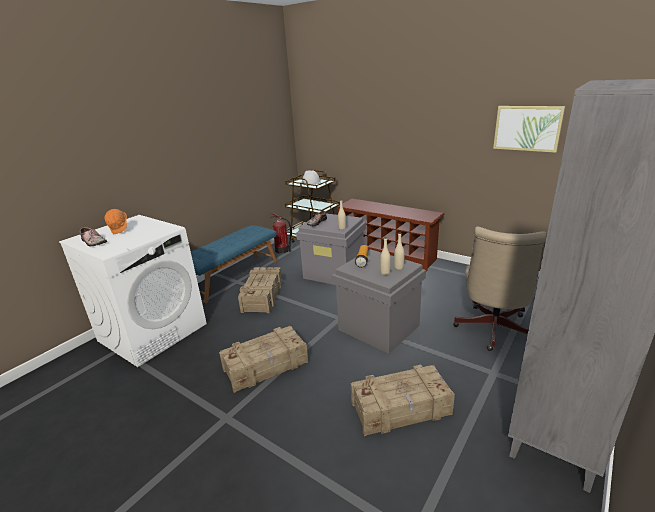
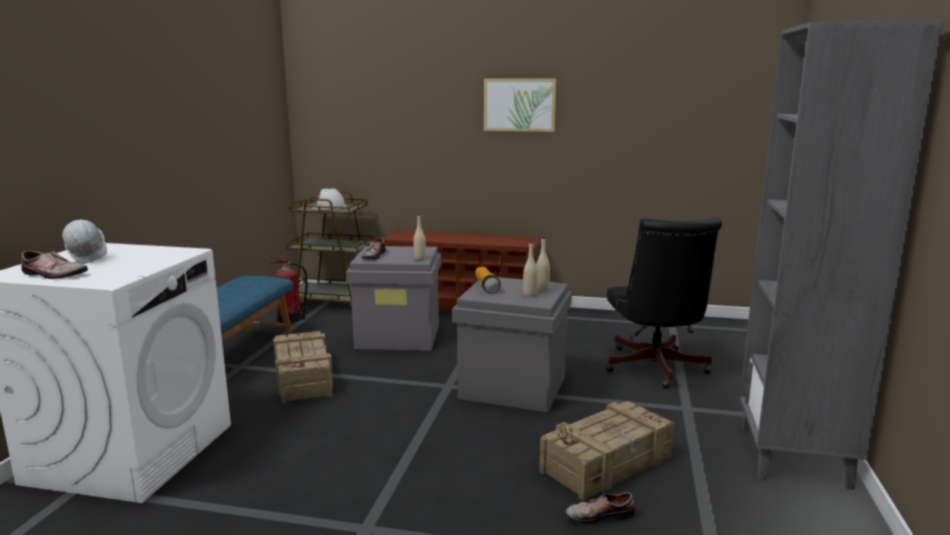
camera: 25 degrees left, 10 degrees down
(120, 231) = (88, 260): orange hard hat -> white hard hat
(266, 366) = (381, 457): crate -> none
(366, 452) = (598, 515): none -> shoe
(492, 331) = (655, 369): beige office chair -> black office chair
(527, 128) = (639, 118): picture -> picture (519, 105)

